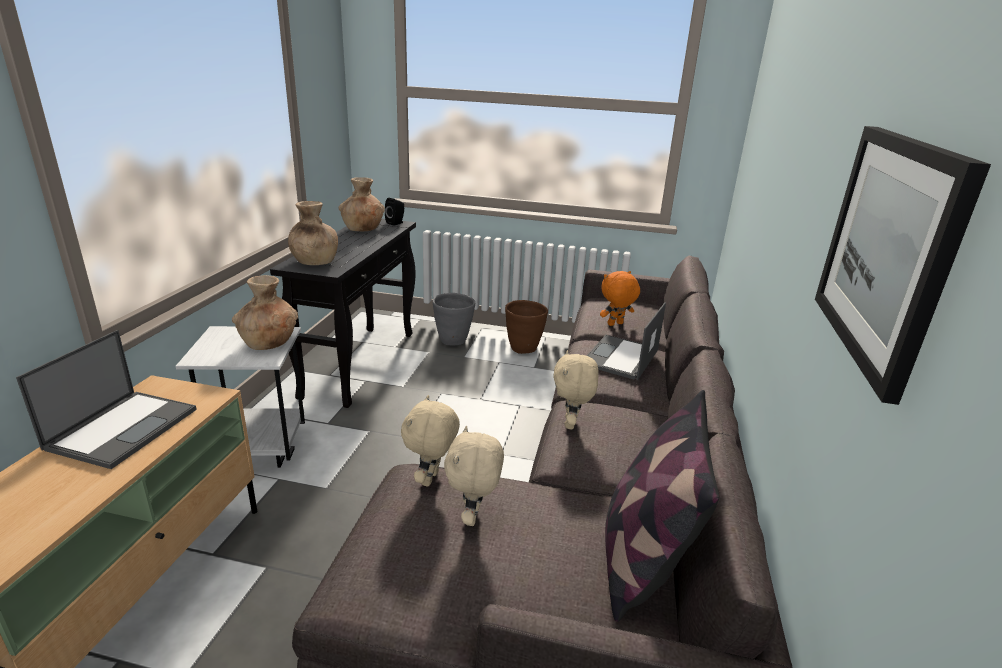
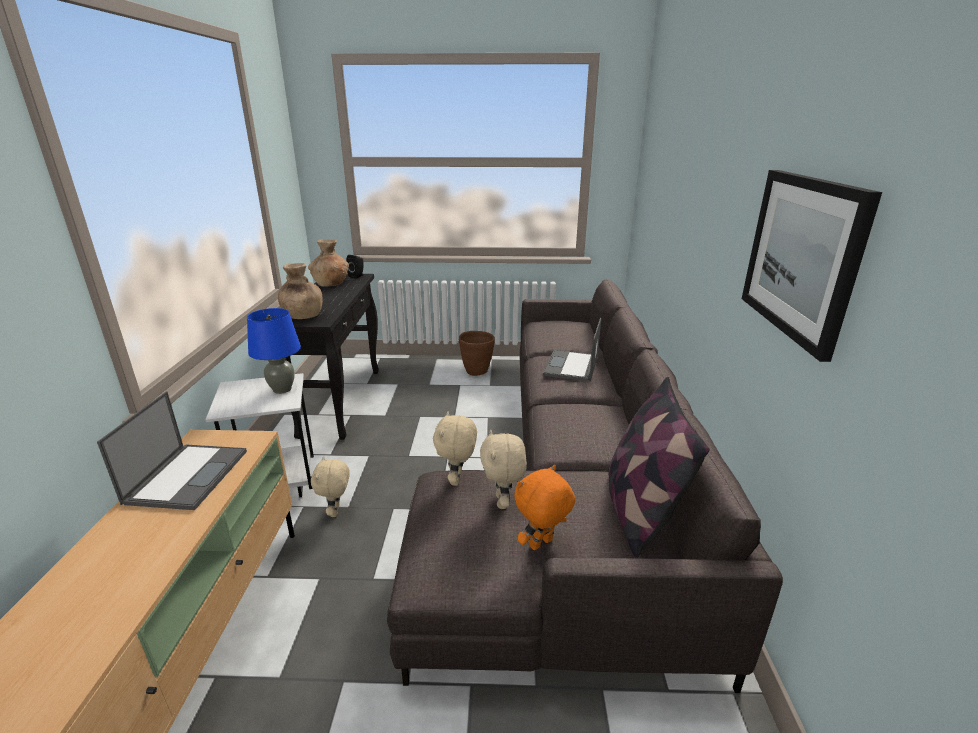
camera: 10 degrees left, 0 degrees up
(269, 343) = (282, 389): brown vase -> blue table lamp
(453, 341) = (416, 372): grey planter -> none
(571, 424) = (551, 421): beige plush toy -> beige plush toy (336, 511)
(615, 324) = (557, 341): orange plush toy -> orange plush toy (541, 545)

